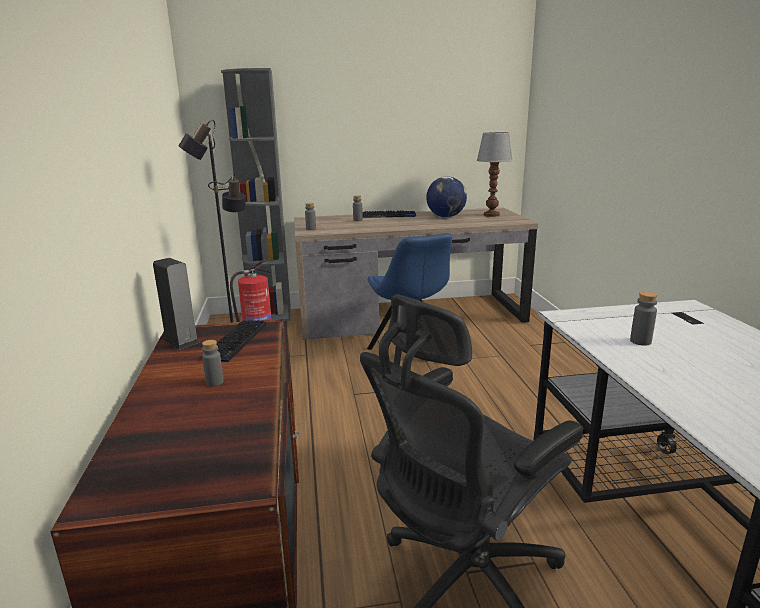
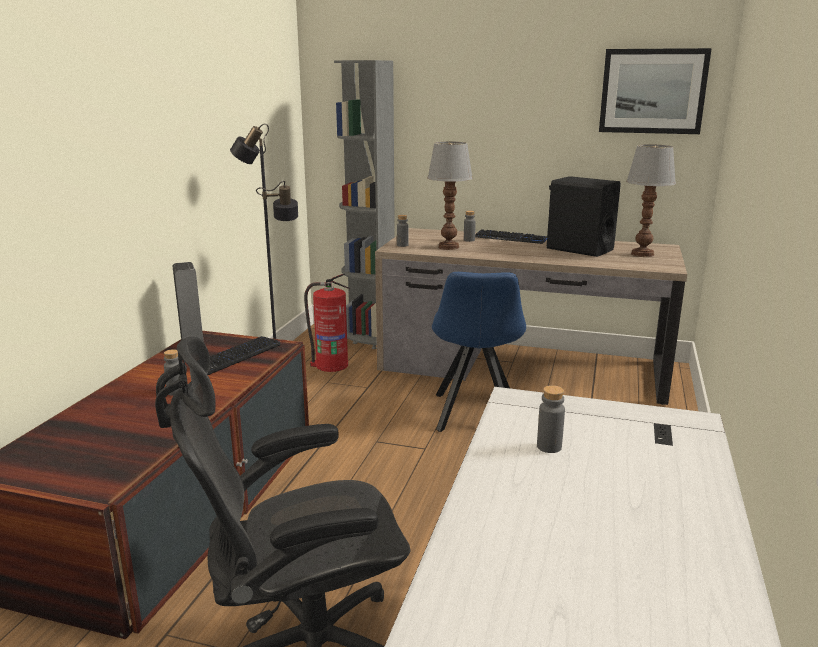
camera: 25 degrees right, 0 degrees up
(349, 226) = (448, 247): none -> table lamp
(446, 217) = (579, 249): globe -> black speaker
(478, 93) = (652, 91): none -> picture

